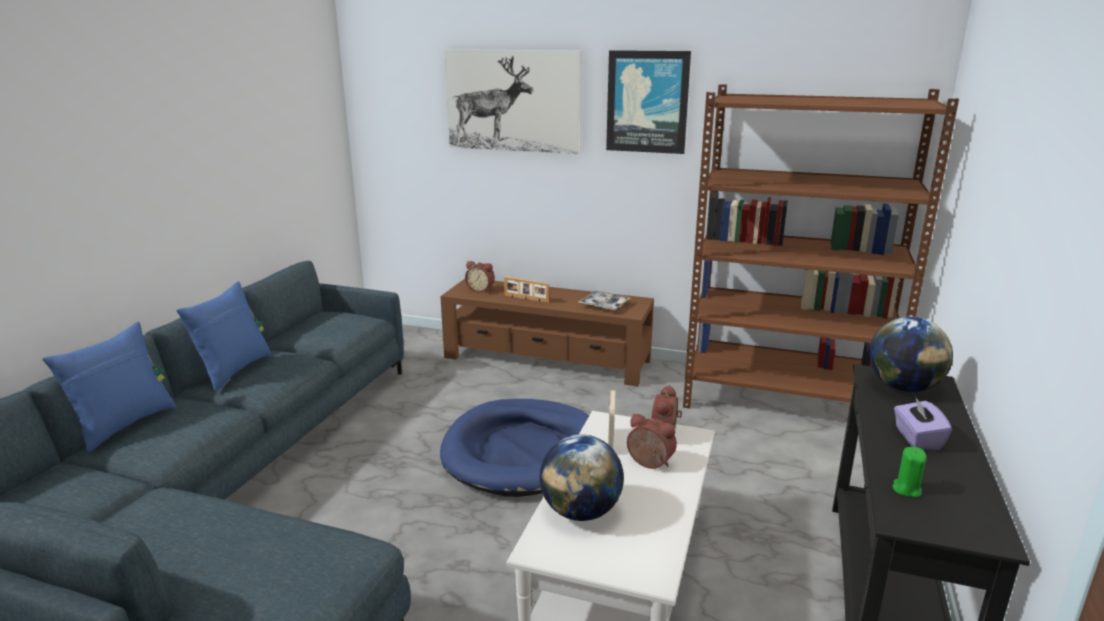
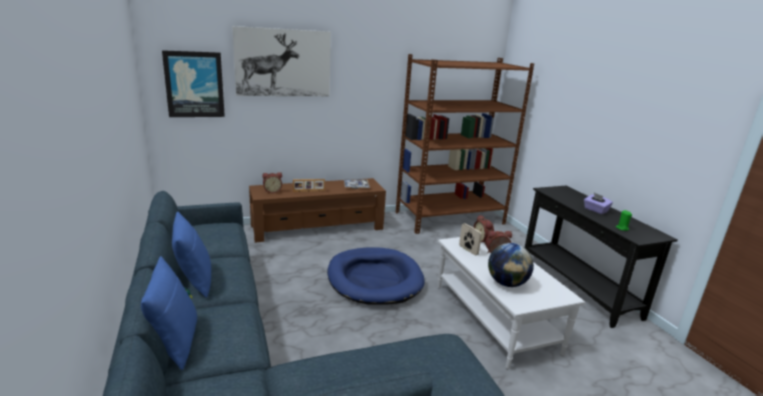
camera: 40 degrees left, 0 degrees up
(647, 102) = (368, 63): picture -> picture (194, 84)
(903, 387) = (561, 193): globe -> none

